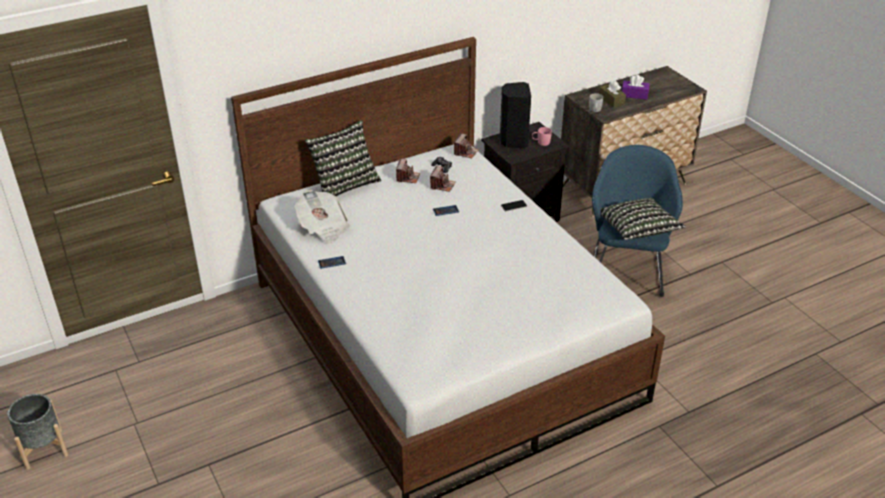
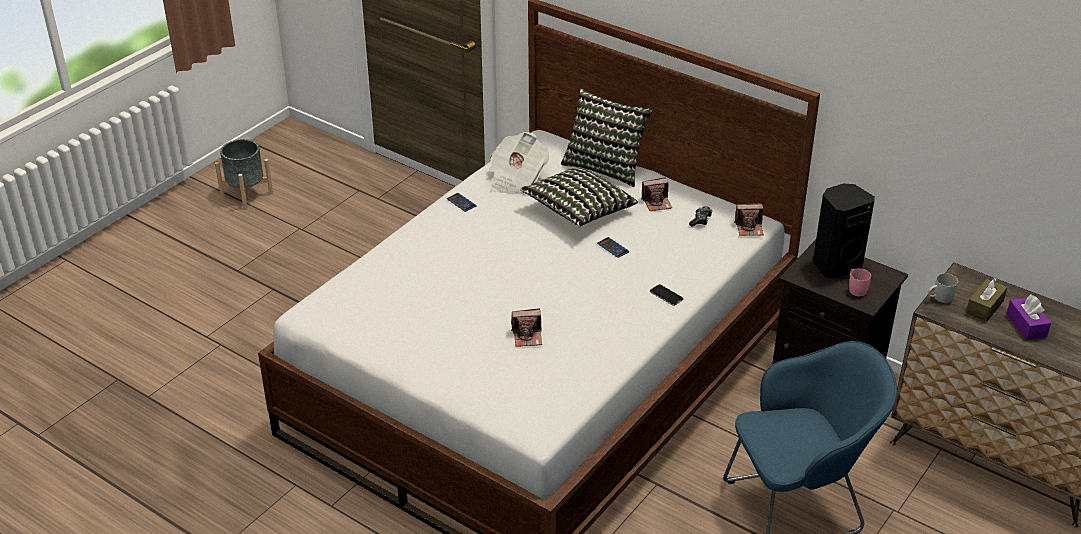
camera: 65 degrees right, 0 degrees up
(442, 185) = (662, 231): camera -> camera (527, 336)
(638, 230) = (776, 446): pillow -> pillow (578, 211)

